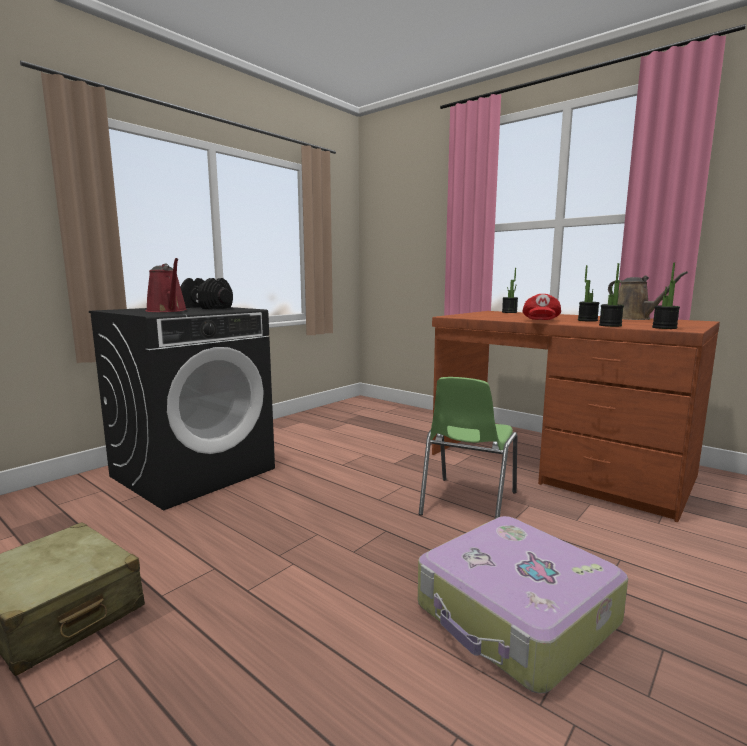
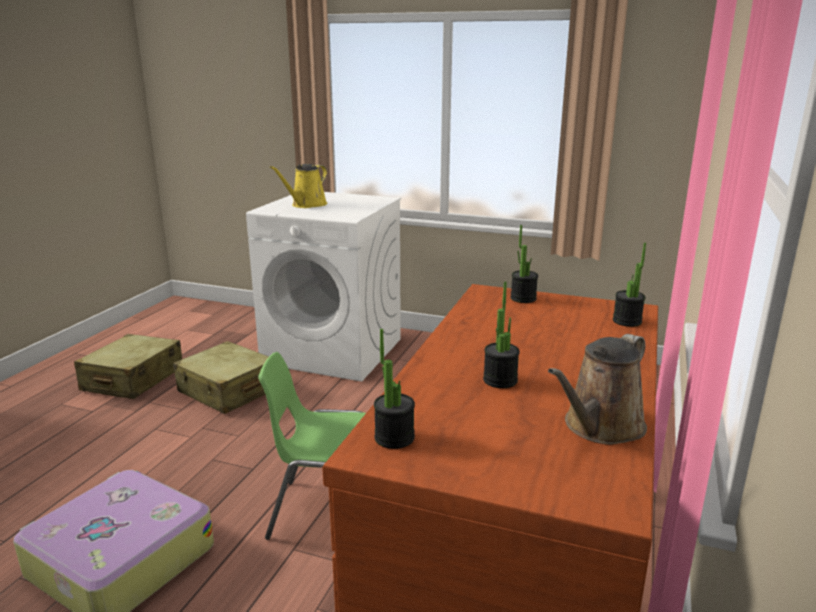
camera: 70 degrees right, 10 degrees up
(168, 311) = (306, 205): red watering can -> yellow watering can
(194, 472) = (334, 351): black washing machine -> white washing machine
(206, 308) = (357, 205): black dumbbell -> none
(206, 534) = (228, 391): none -> beige suitcase
(540, 321) = (452, 346): red cap -> none
(610, 325) = (408, 394): potted plant -> potted plant (523, 298)

